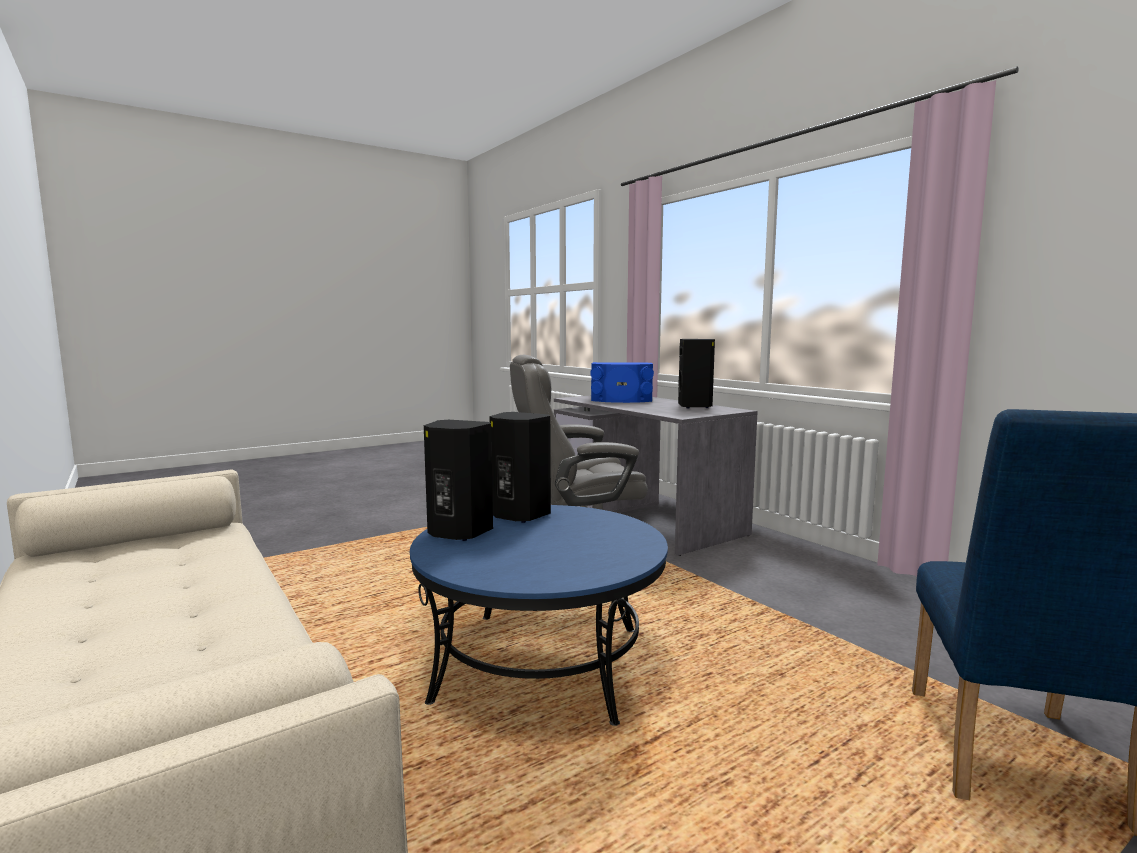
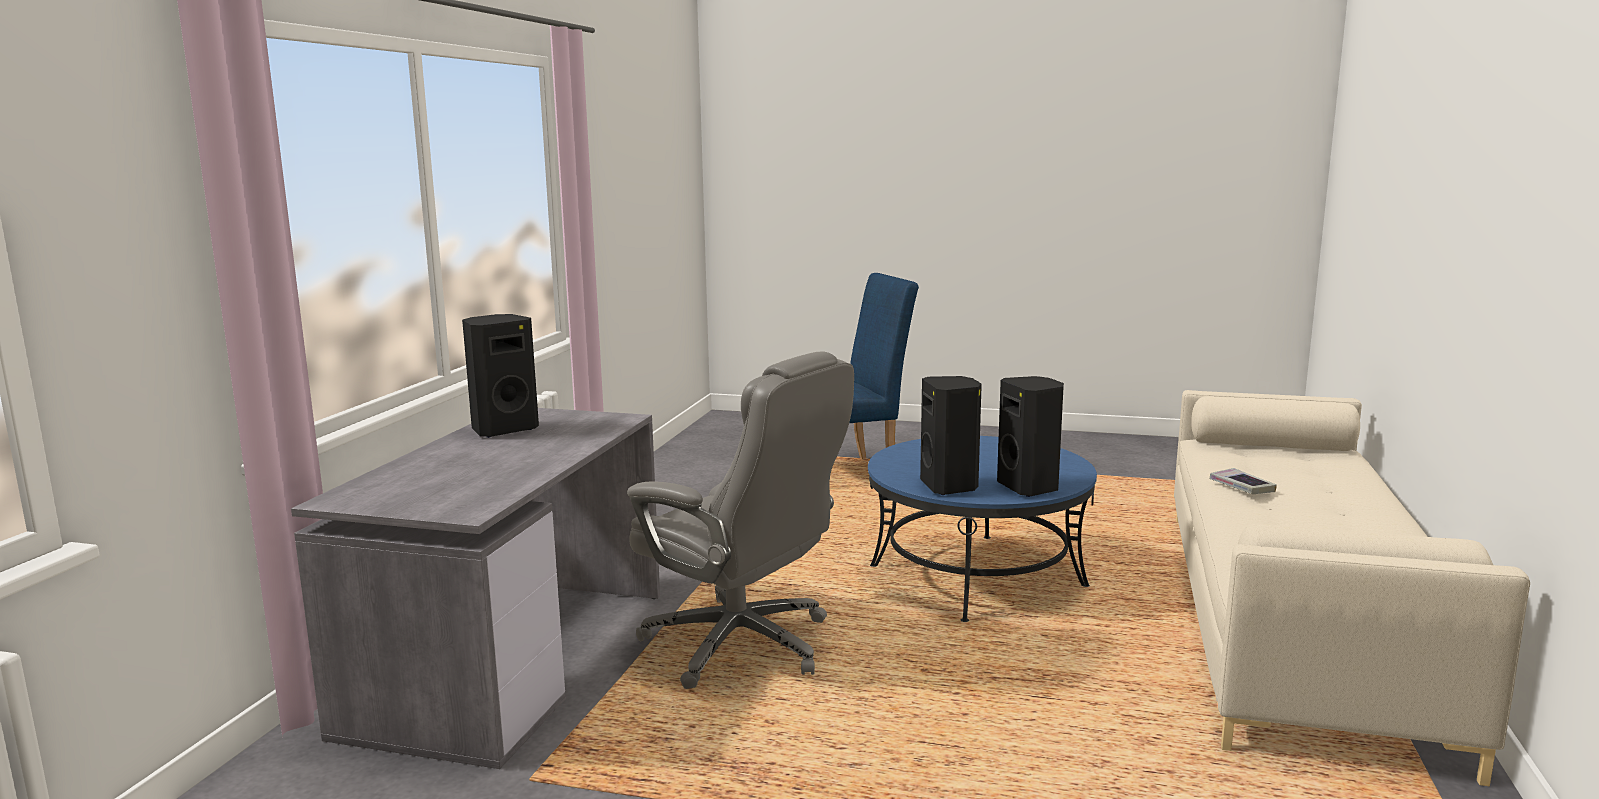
camera: 130 degrees left, 5 degrees up
(230, 613) = (1241, 486): none -> book
(621, 400) = (458, 476): blue speaker -> none

